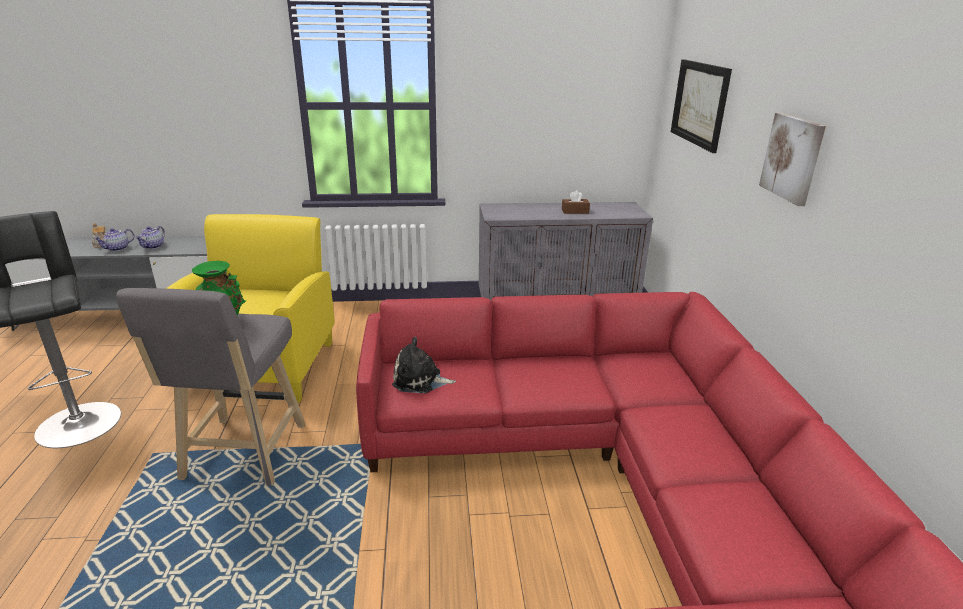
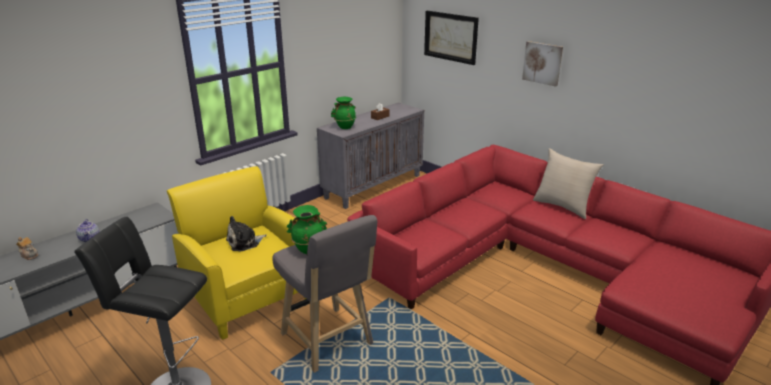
camera: 40 degrees left, 0 degrees up
(117, 249) = (58, 252): teapot -> none
(420, 380) = (415, 241): plush toy -> plush toy (244, 242)
(510, 211) = (344, 127): none -> green vase
(725, 435) = (562, 206): none -> beige pillow

